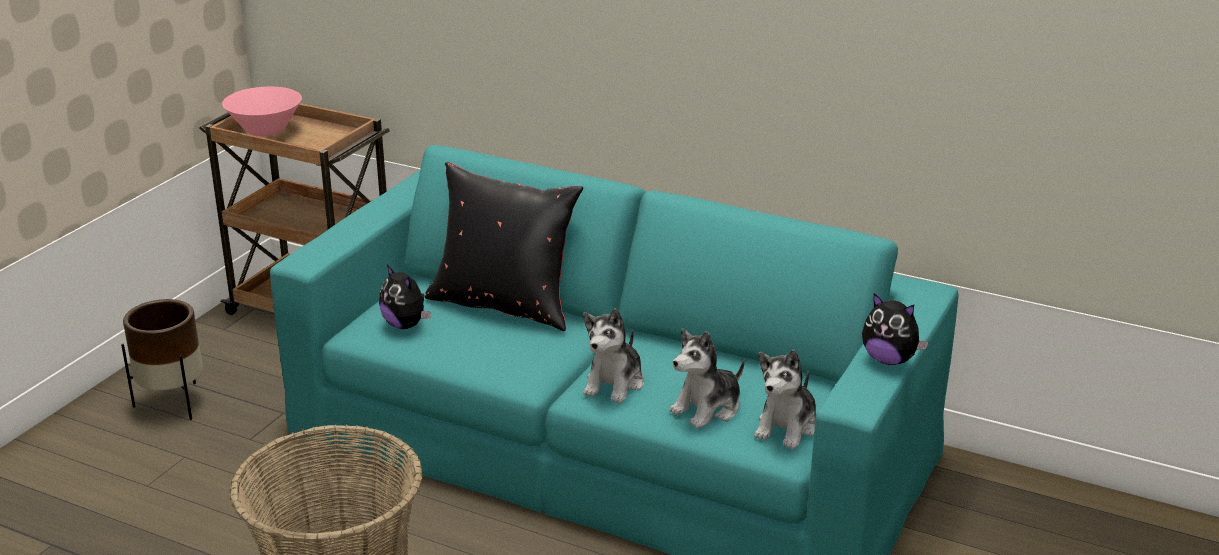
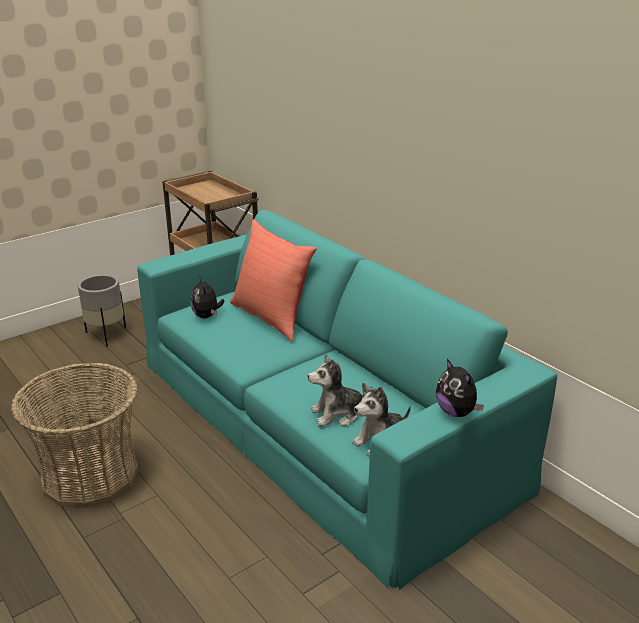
camera: 25 degrees right, 0 degrees up
(174, 402) = (106, 335): brown planter -> grey planter
(266, 130) = (196, 189): pink bowl -> none
(504, 304) = (272, 317): black pillow -> red pillow
(615, 383) = (294, 382): plush toy -> none

